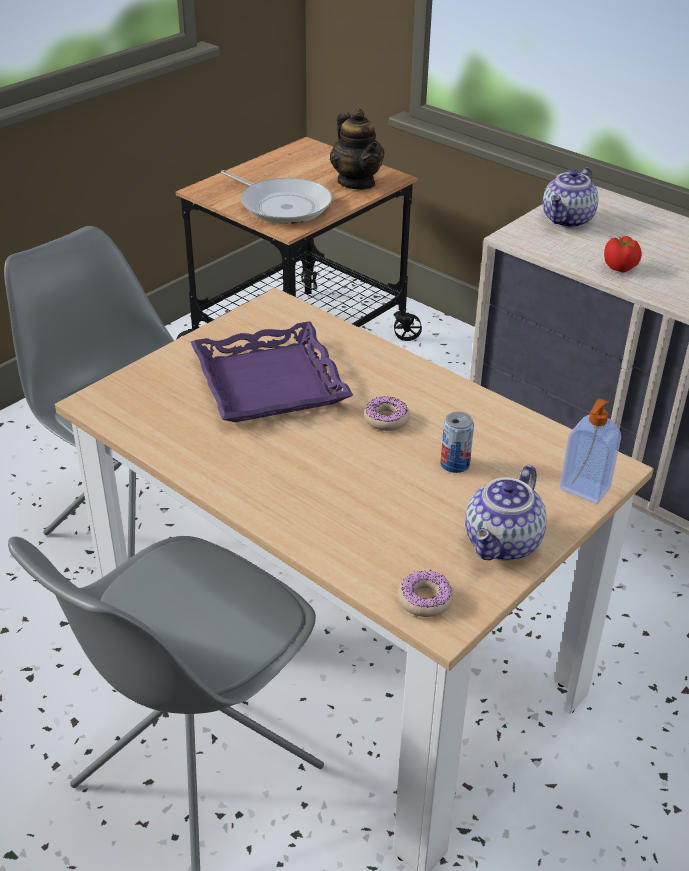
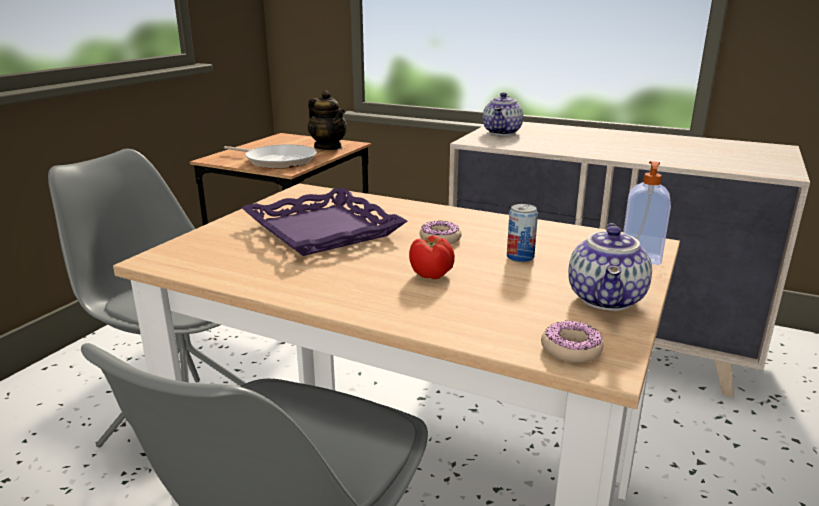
camera: 15 degrees left, 15 degrees down
(620, 268) = (558, 147): tomato -> tomato (431, 274)

